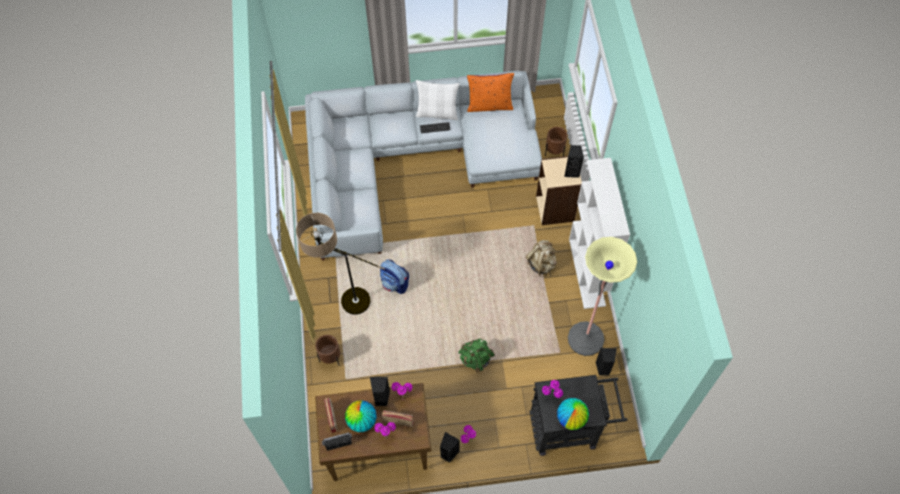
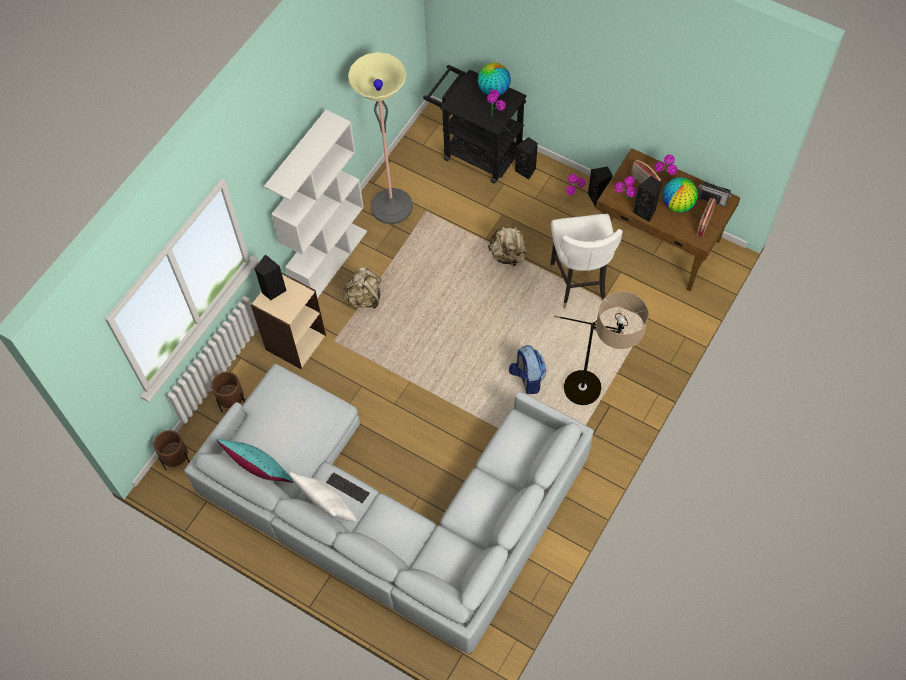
camera: 140 degrees left, 0 degrees up
(330, 358) = (649, 348): brown planter -> brown planter (178, 461)
(411, 373) = (579, 283): none -> white chair
(476, 359) = (508, 255): green backpack -> beige backpack
(489, 105) = (260, 472): orange pillow -> turquoise pillow
(603, 368) = (401, 174): black speaker -> black speaker (526, 170)

